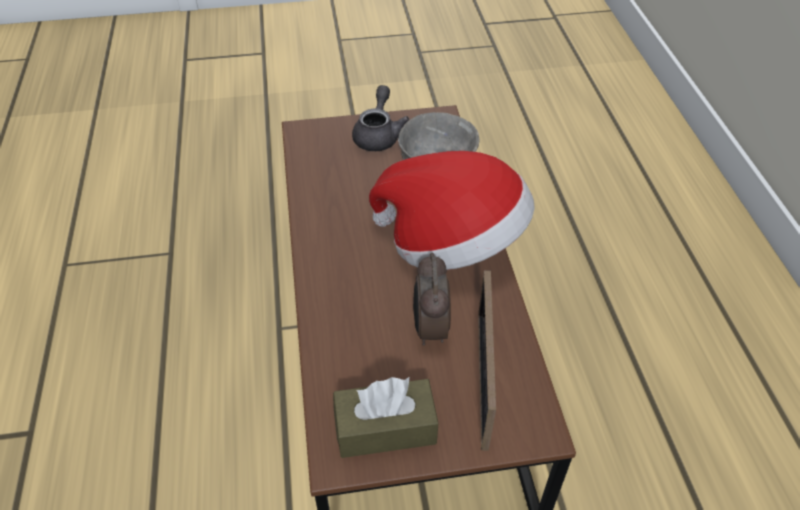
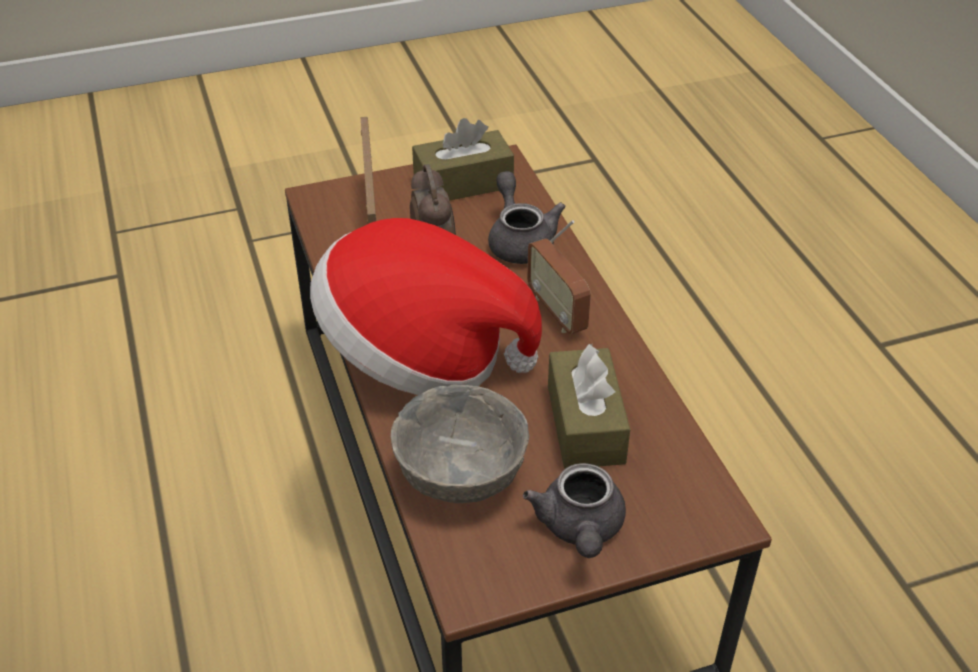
camera: 170 degrees right, 5 degrees down
(343, 265) = (557, 312): none -> radio
(350, 341) = (520, 240): none -> grey teapot
(354, 185) = (585, 424): none -> brown tissue box

